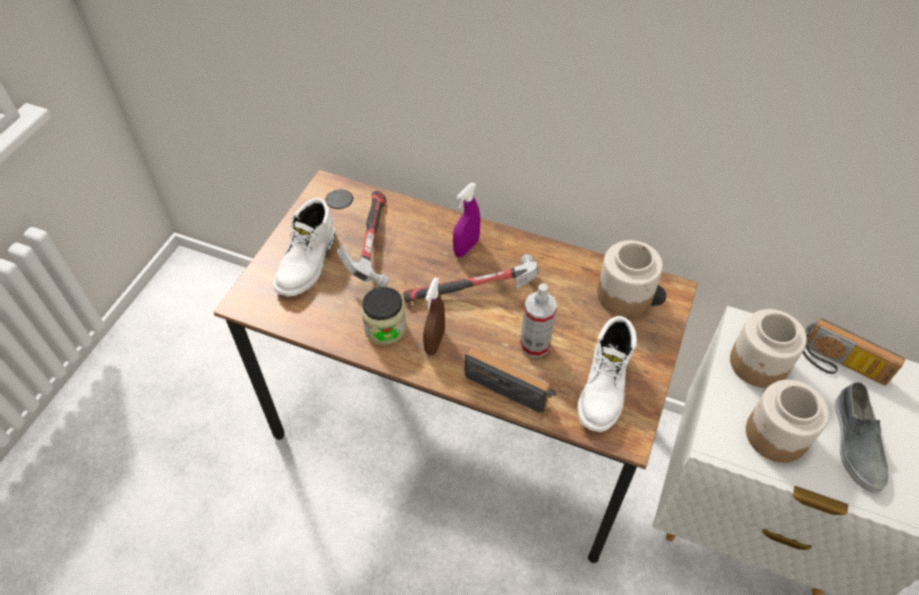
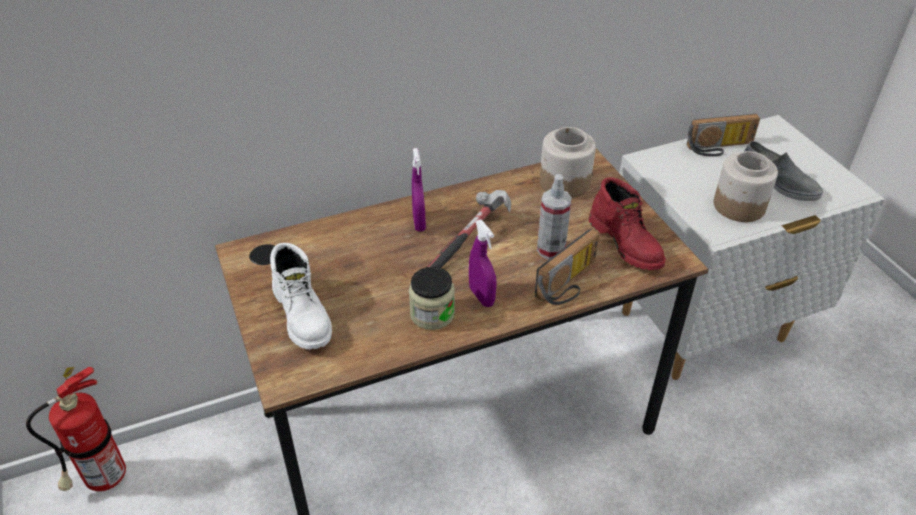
camera: 45 degrees left, 10 degrees down
(223, 286) = (102, 481): none -> fire extinguisher
(371, 248) = (343, 270): hammer -> none
(434, 342) = (481, 296): brown spray bottle -> purple spray bottle
(512, 385) = (570, 284): radio -> radio turned 150 degrees clockwise
(604, 387) = (626, 243): white boot -> red boot
(758, 364) = (681, 175): jar -> none

